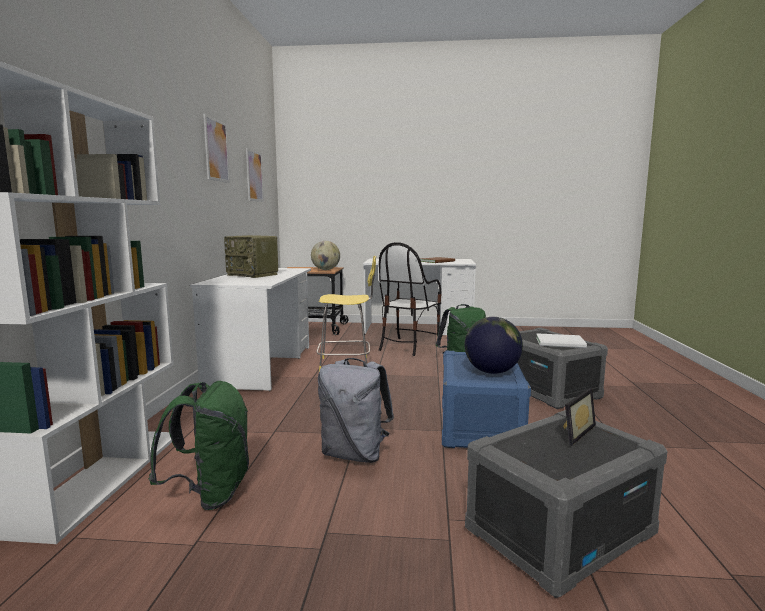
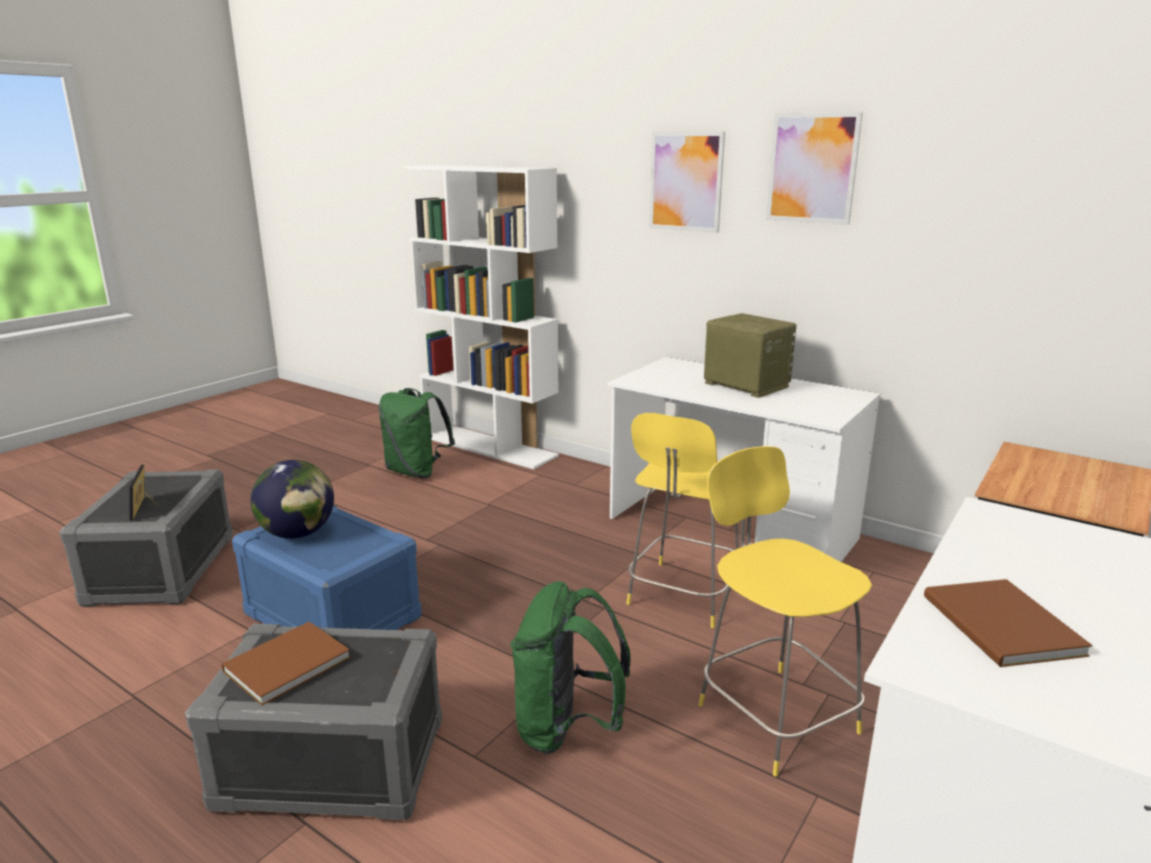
camera: 120 degrees right, 10 degrees up
(253, 275) = (744, 385): radio -> radio turned 75 degrees clockwise
(254, 176) = (1012, 207): picture -> picture (685, 182)
(326, 270) = (1046, 494): globe -> none
(355, 454) = (389, 528): grey backpack -> none
(408, 346) = (773, 715): chair -> yellow stool
(561, 343) = (283, 664): white book -> brown book

